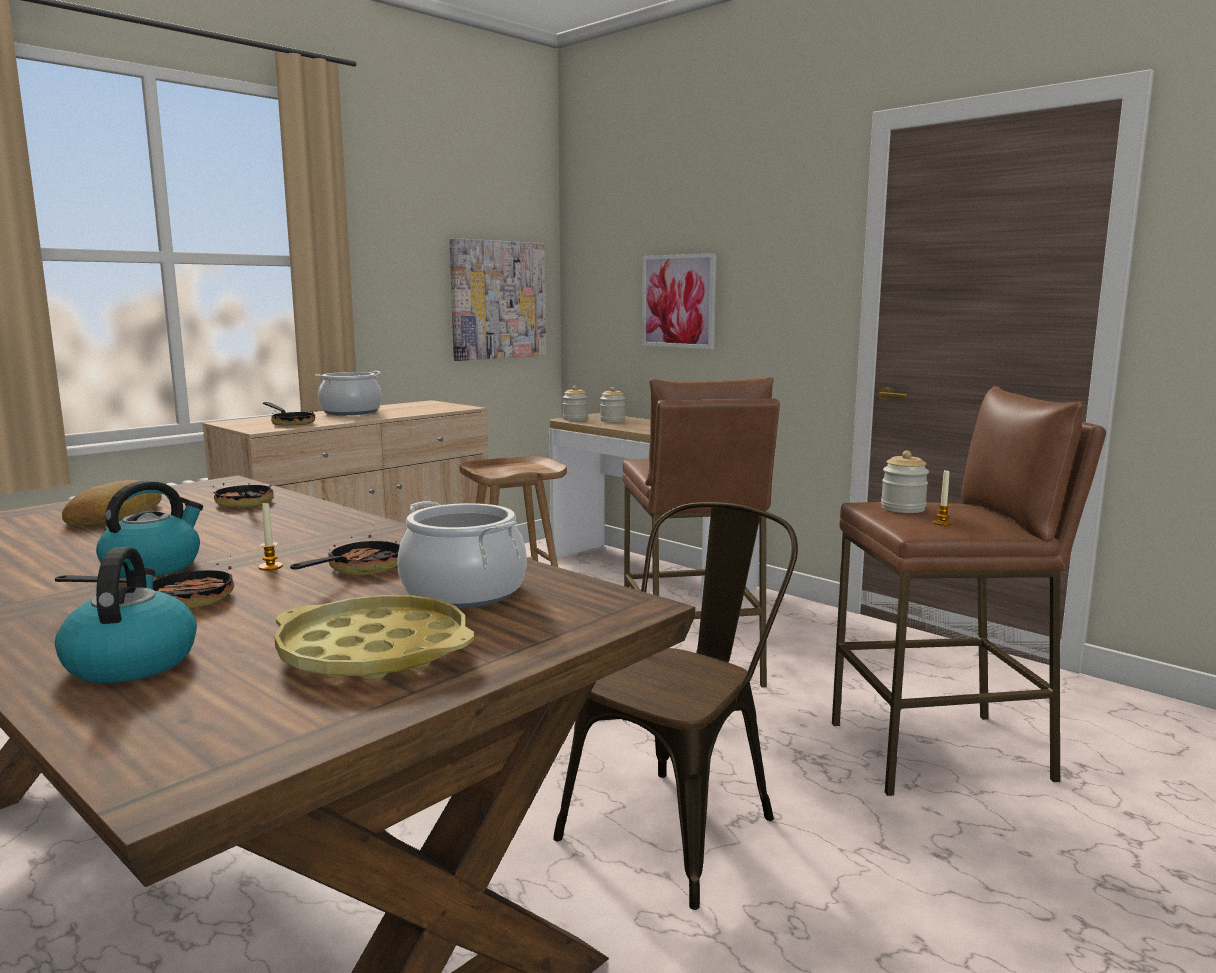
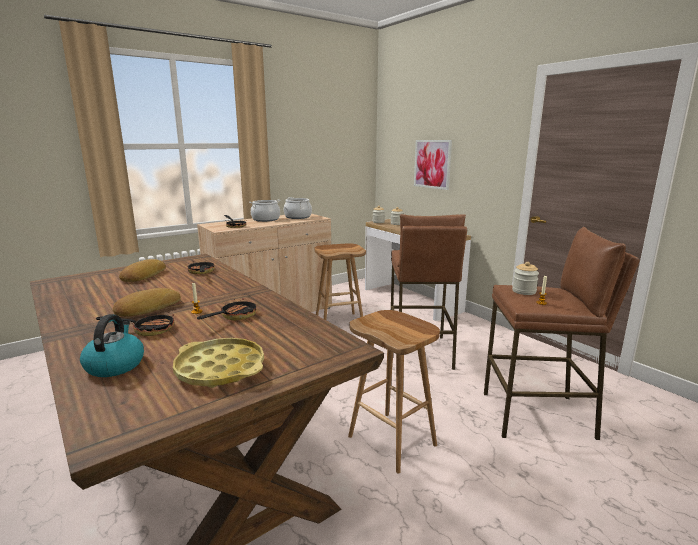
camera: 10 degrees right, 5 degrees up
(153, 566) = (147, 308): kettle -> bread
(463, 592) = (276, 334): cooking pot -> cooking pot (298, 217)
(498, 300) = (343, 161): picture -> none
(681, 822) = (393, 441): brown chair -> brown stool

